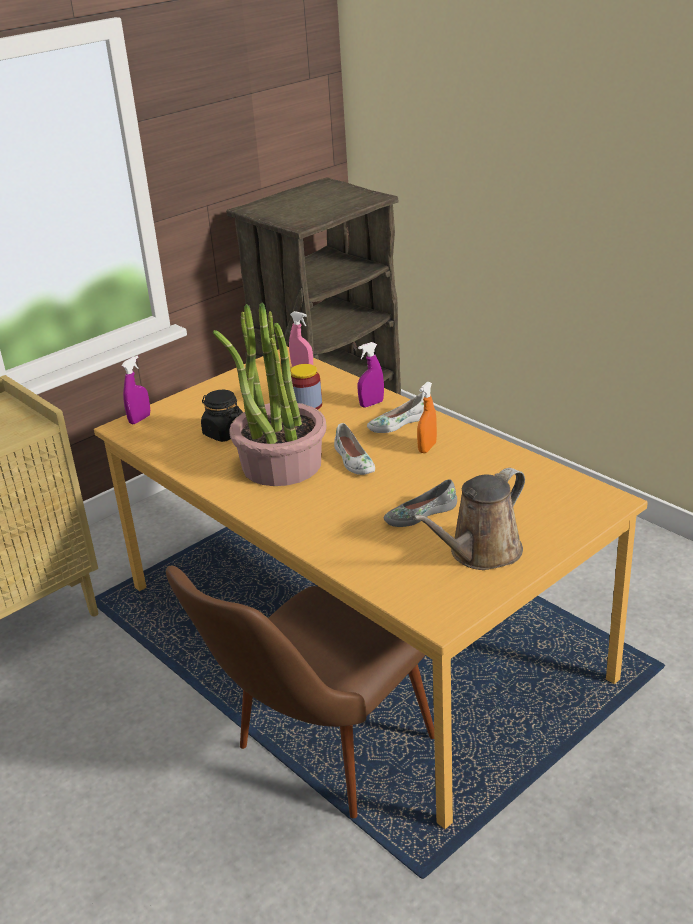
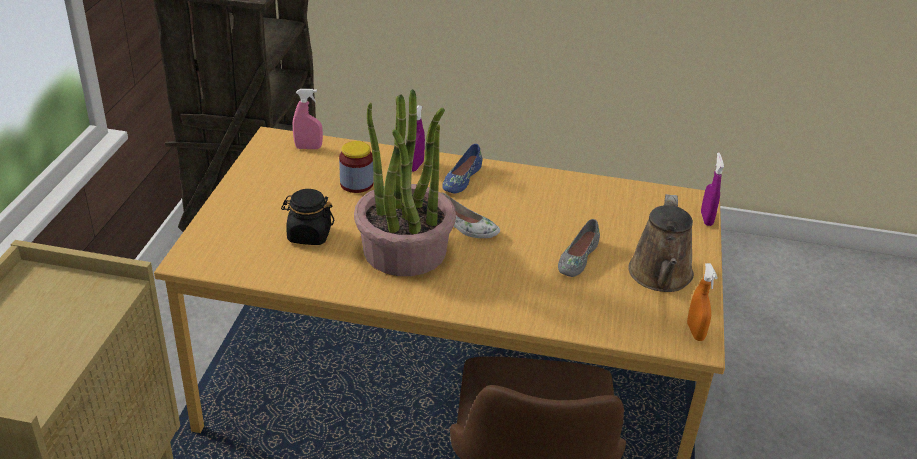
camera: 40 degrees left, 5 degrees up
(140, 419) = (197, 246): purple spray bottle -> purple spray bottle (706, 219)
(398, 423) = (461, 179): white shoe -> blue shoe
(427, 448) = (512, 195): orange spray bottle -> orange spray bottle (695, 332)

